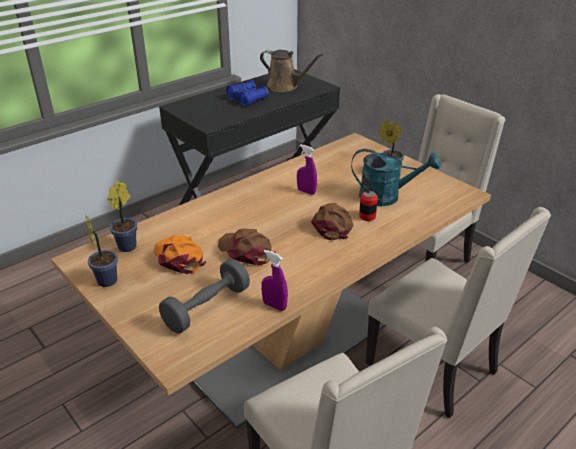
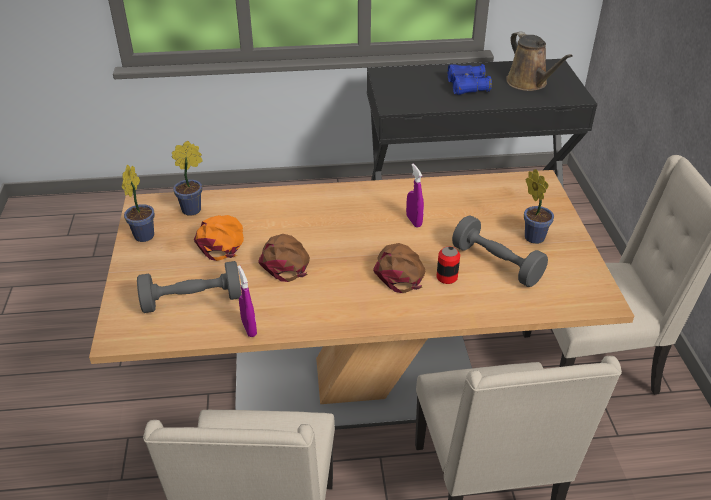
camera: 35 degrees right, 5 degrees up
(333, 224) = (399, 270): brown cap -> brown cap turned 45 degrees counterclockwise
(387, 197) = (496, 264): turquoise watering can -> grey dumbbell

